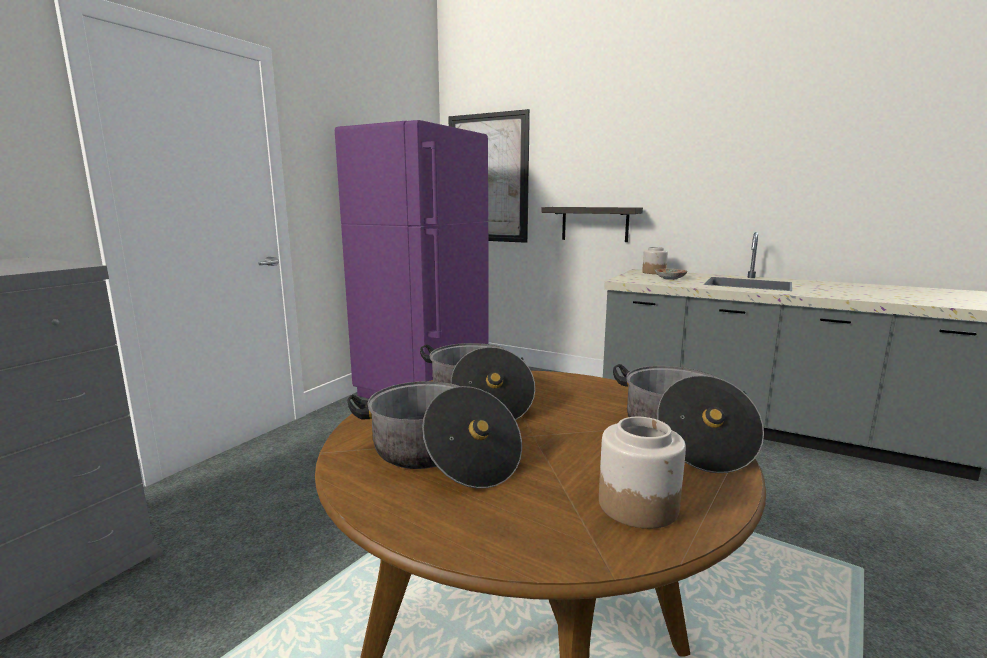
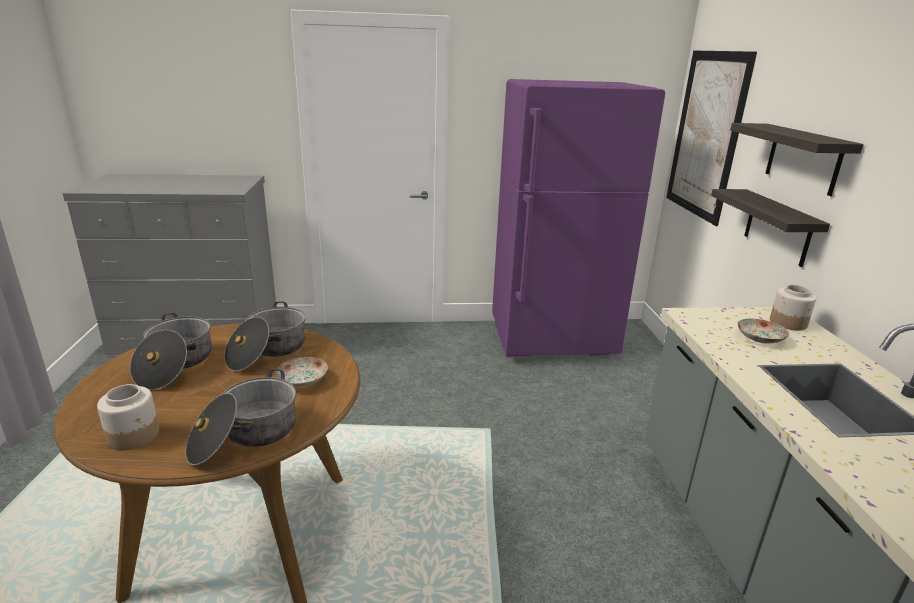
camera: 55 degrees right, 10 degrees up
(573, 395) = (302, 380): none -> plate
(603, 173) = (803, 158): none -> shelf

